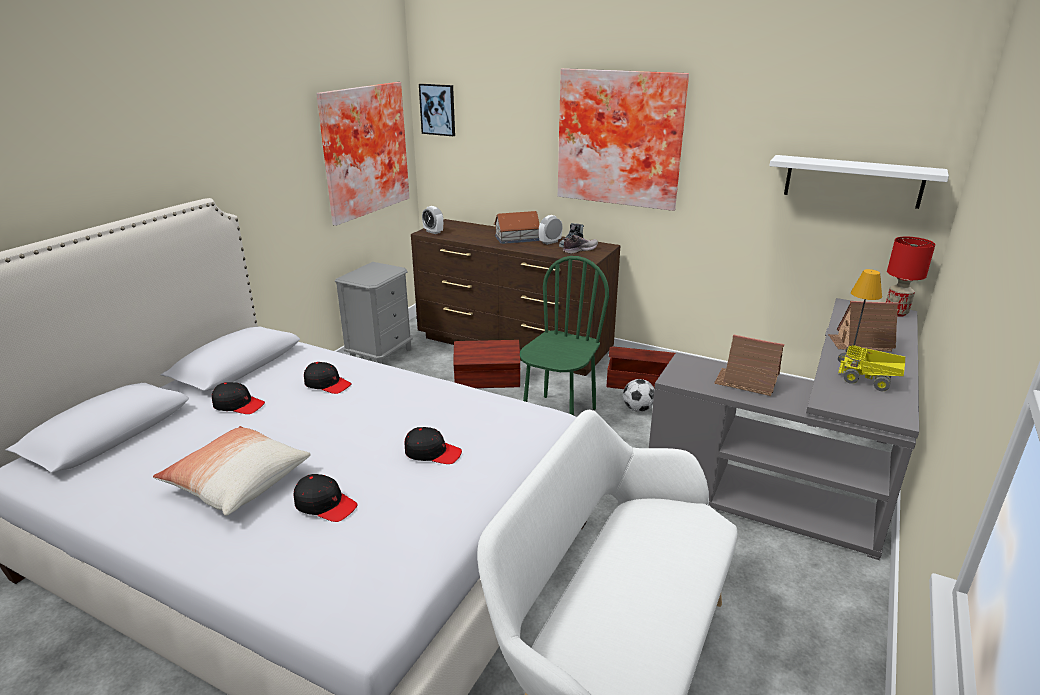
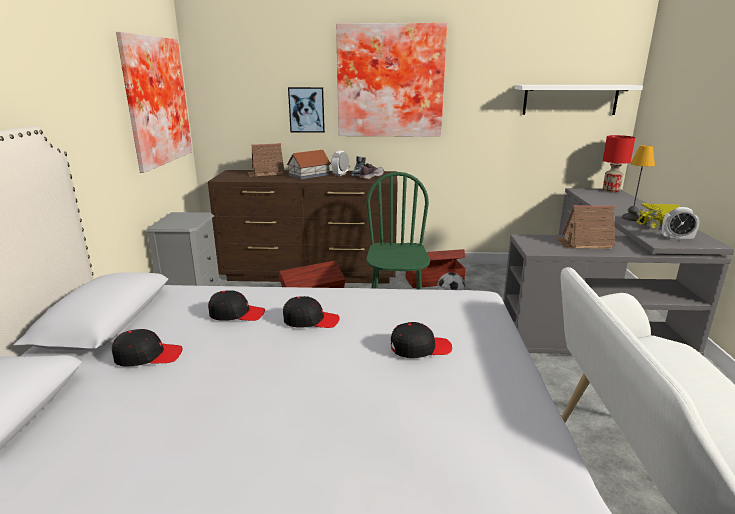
camera: 25 degrees left, 5 degrees down
(237, 483) = (237, 440): pillow -> none
(325, 505) = (378, 429): black cap -> black cap (310, 320)
(433, 232) = (228, 178): alarm clock -> alarm clock (676, 239)
(438, 109) = (212, 68): picture -> picture (306, 110)
(860, 343) = (620, 208): toy house -> toy house (266, 173)

